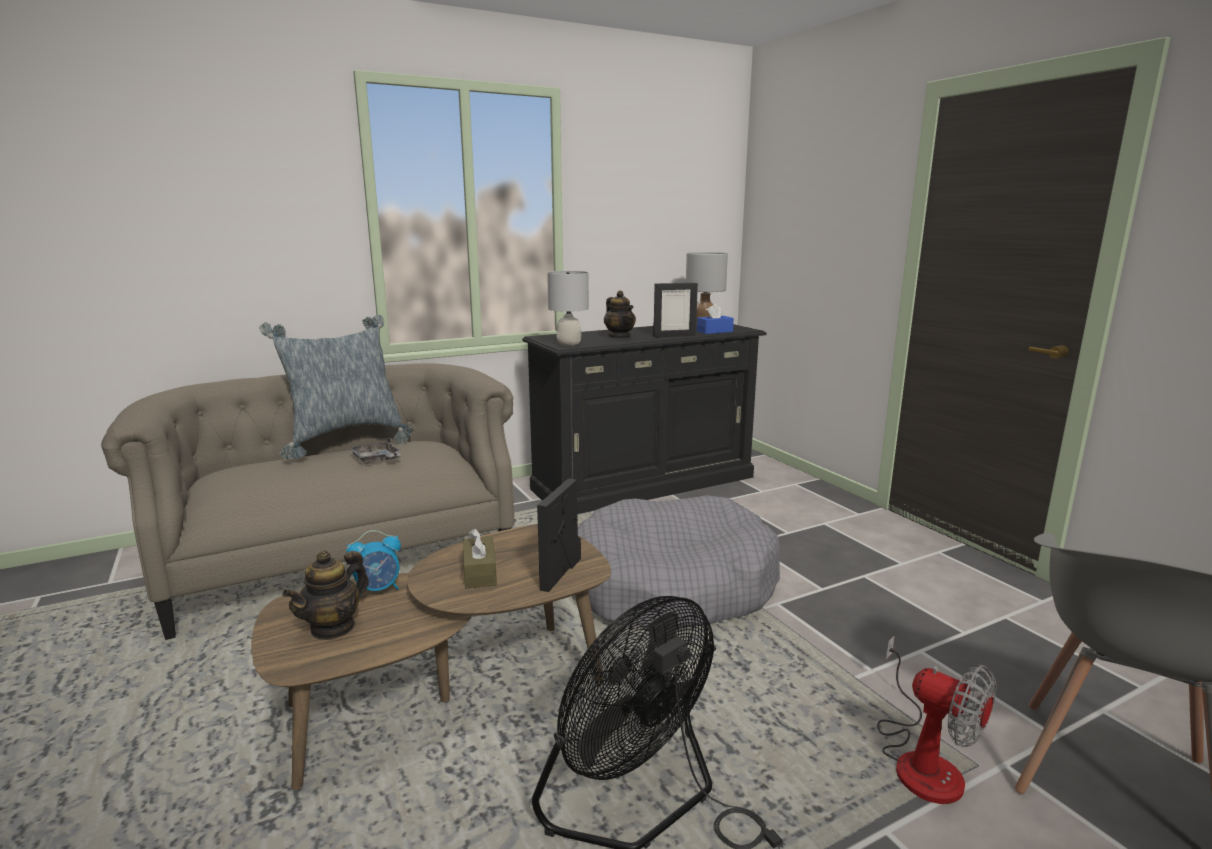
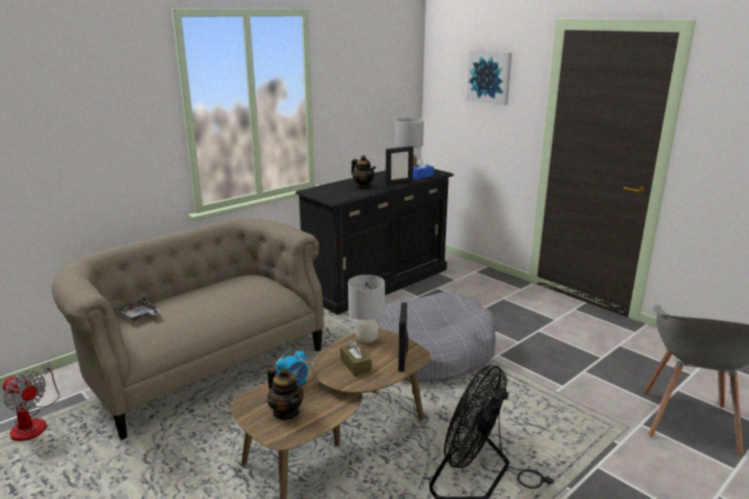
camera: 15 degrees left, 5 degrees up
(333, 627) = (286, 412): teapot -> teapot turned 60 degrees counterclockwise
(344, 447) = (195, 287): pillow -> none
(377, 459) = (229, 295): grey tray -> grey tray (139, 316)
(568, 345) = (336, 197): grey table lamp -> grey table lamp (367, 340)
(828, 189) = (489, 77): none -> picture
(921, 760) = (602, 429): fan -> fan (33, 422)

